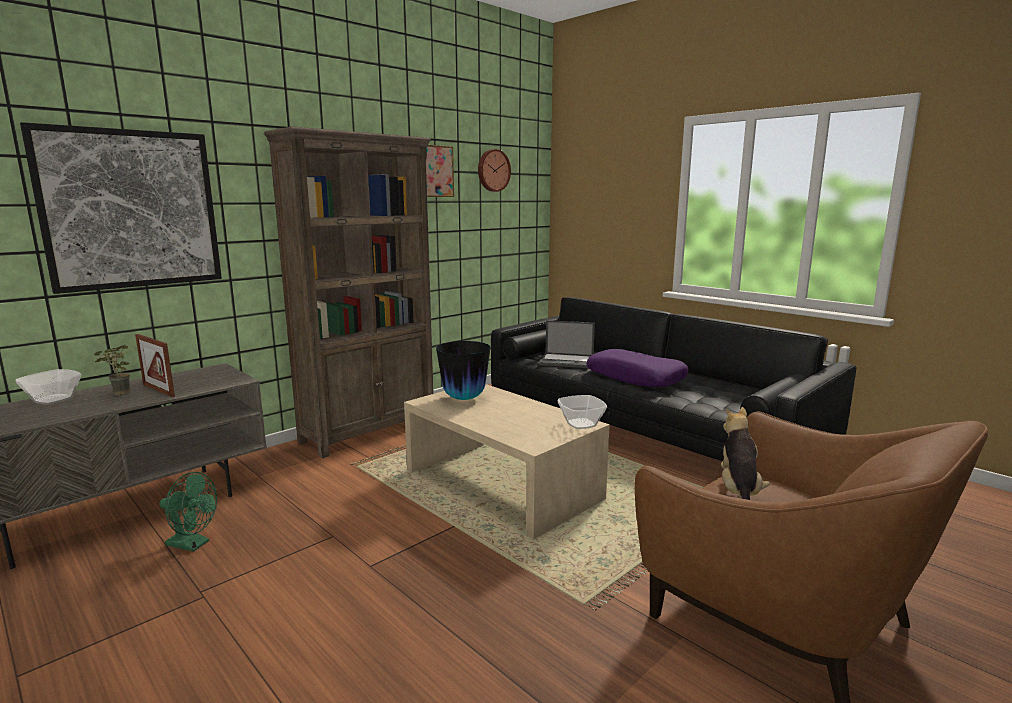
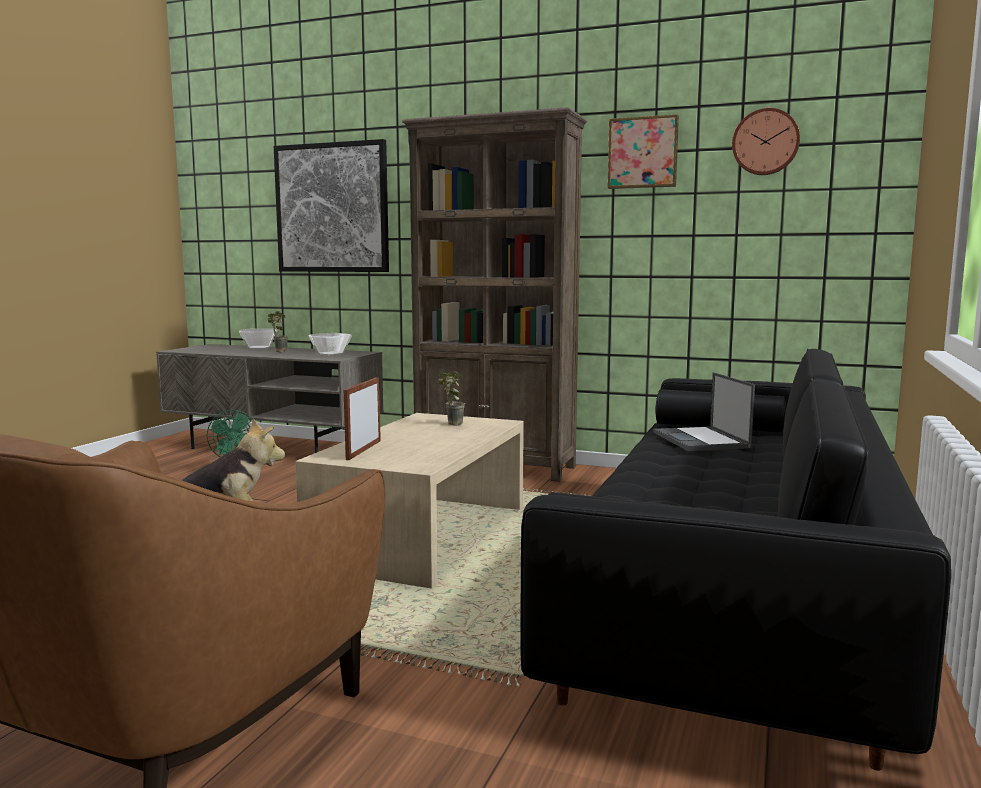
camera: 65 degrees right, 5 degrees down
(158, 390) = (295, 353): picture frame -> picture frame (364, 450)
(464, 398) = (450, 424): vase -> potted plant
(580, 424) = (415, 464): bowl -> bowl (331, 354)
(636, 378) = (692, 475): purple pillow -> none

